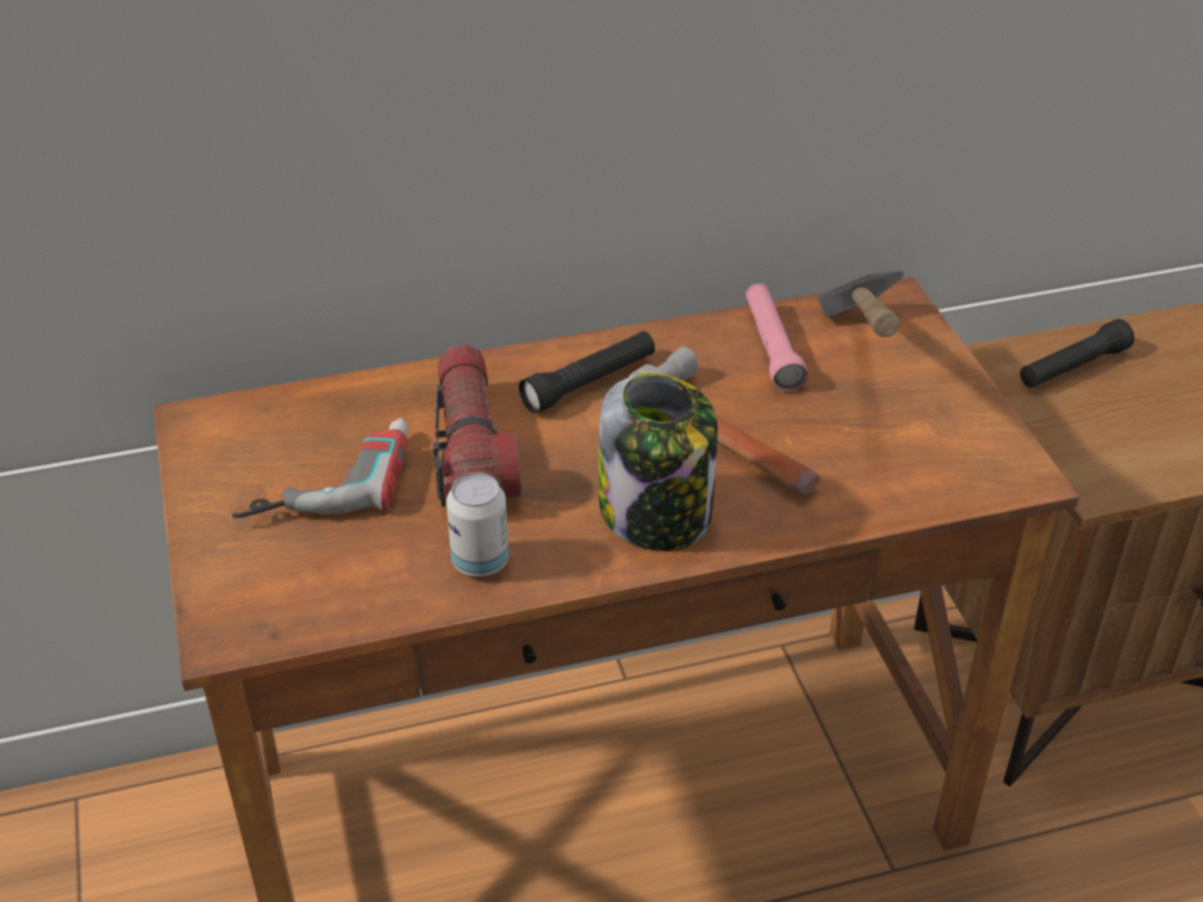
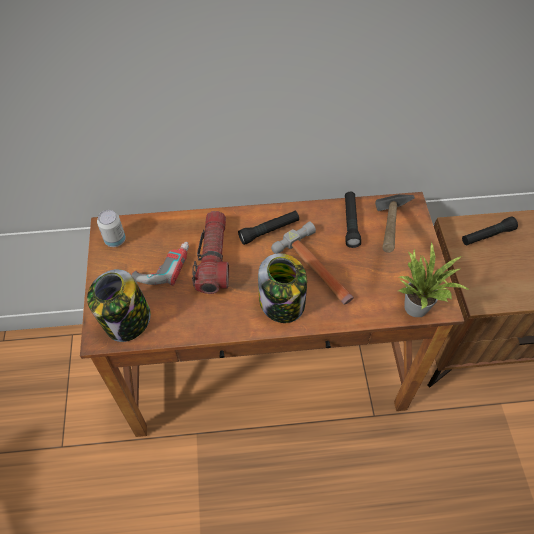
camera: 10 degrees right, 15 degrees up
(287, 595) = (127, 321): none -> jar
(480, 562) = (205, 316): can -> can (115, 240)
(772, 348) = (350, 223): pink flashlight -> black flashlight
(965, 478) = (417, 304): none -> potted plant

